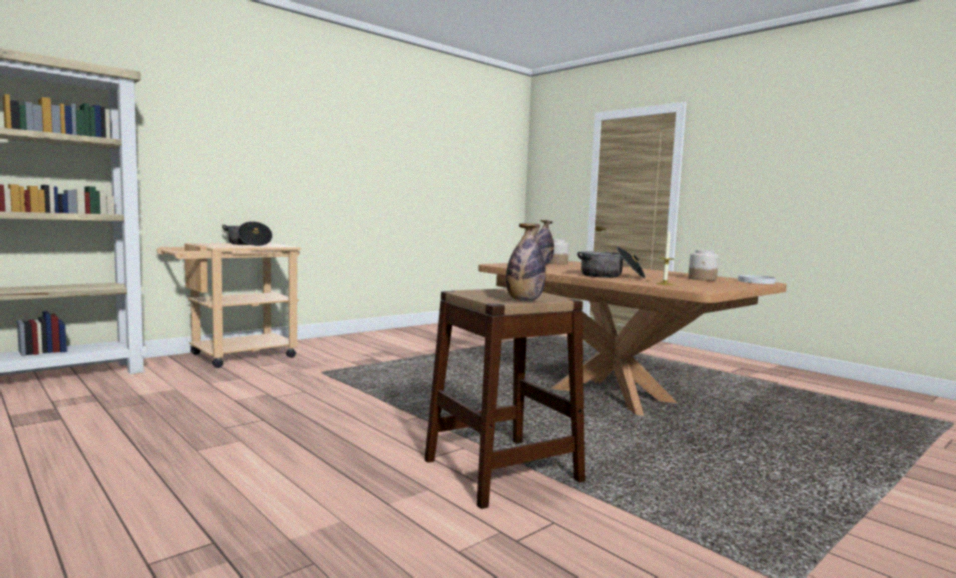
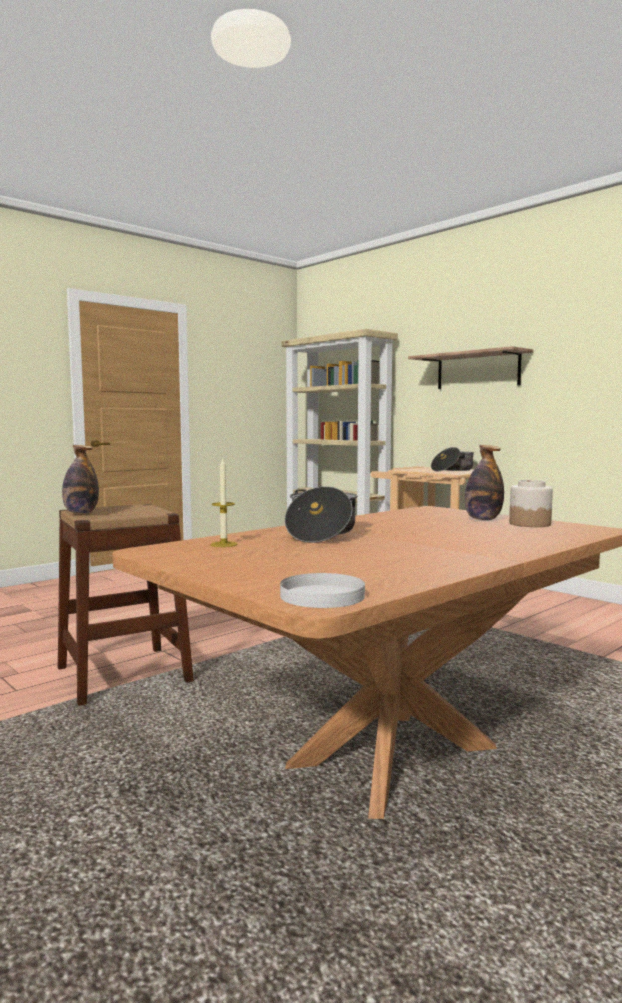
camera: 90 degrees right, 0 degrees up
(237, 145) = (477, 370): none -> shelf
(702, 279) = (333, 566): jar -> none

